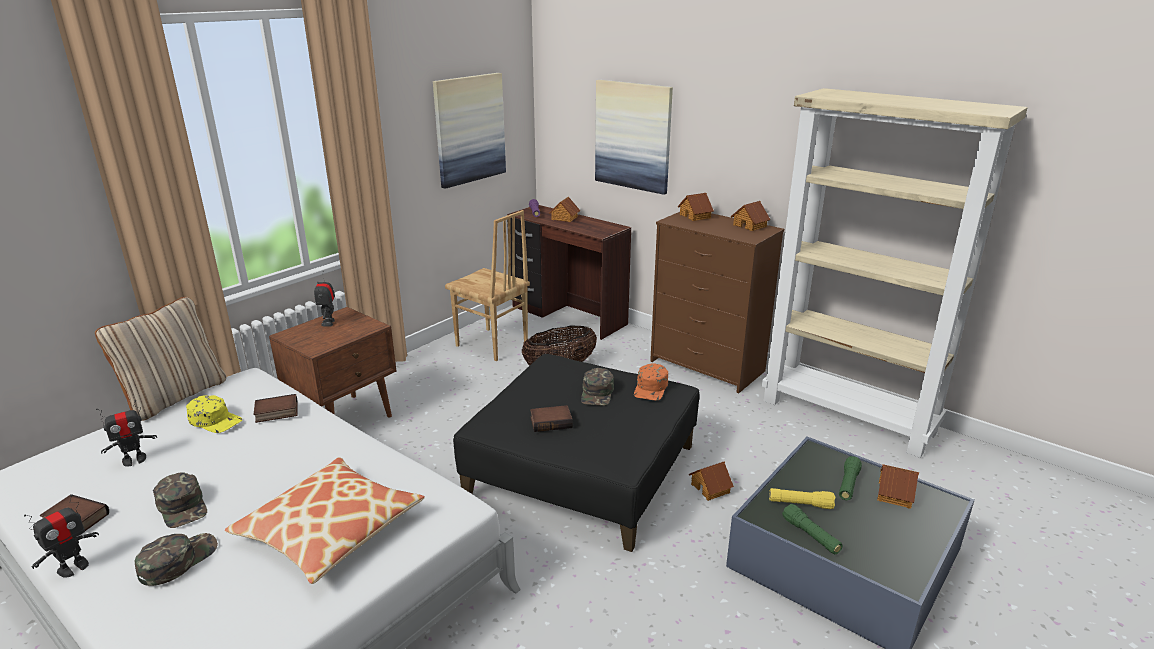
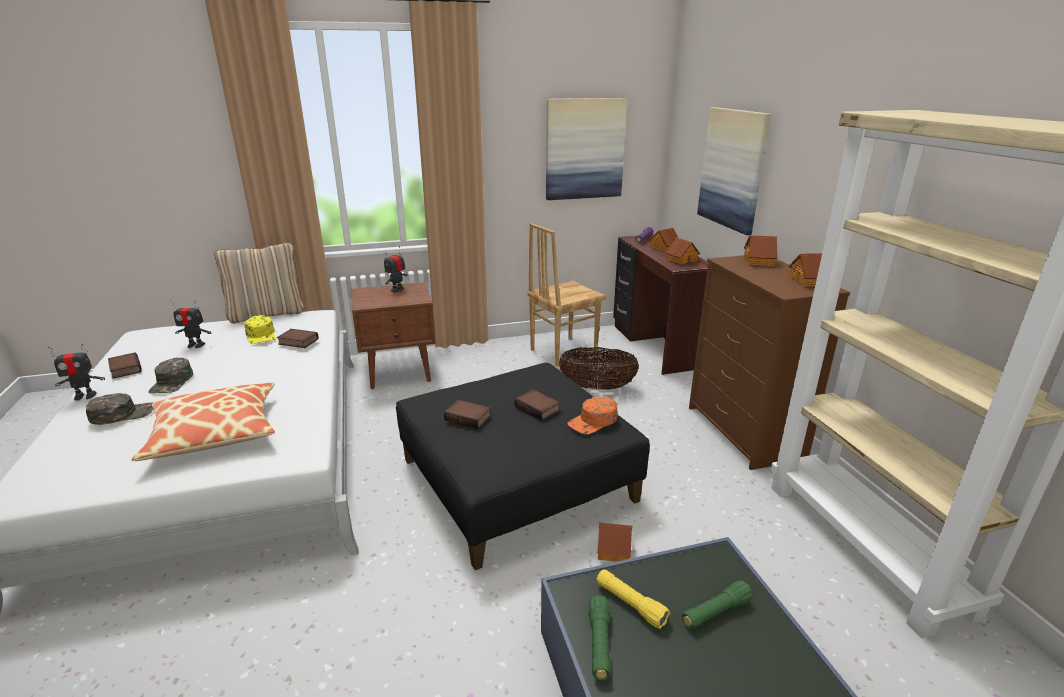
camera: 35 degrees right, 0 degrees up
(491, 345) = (562, 351): brown chair -> brown chair turned 75 degrees clockwise
(597, 393) = (538, 408): green cap -> book
(893, 494) = (763, 654): toy house -> toy house (681, 260)

